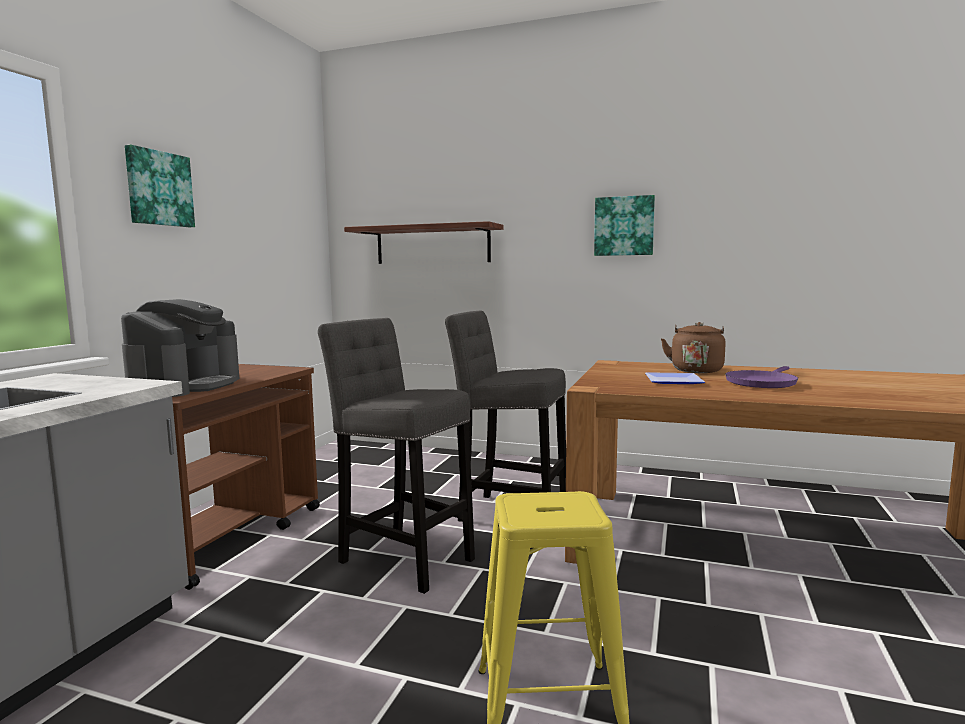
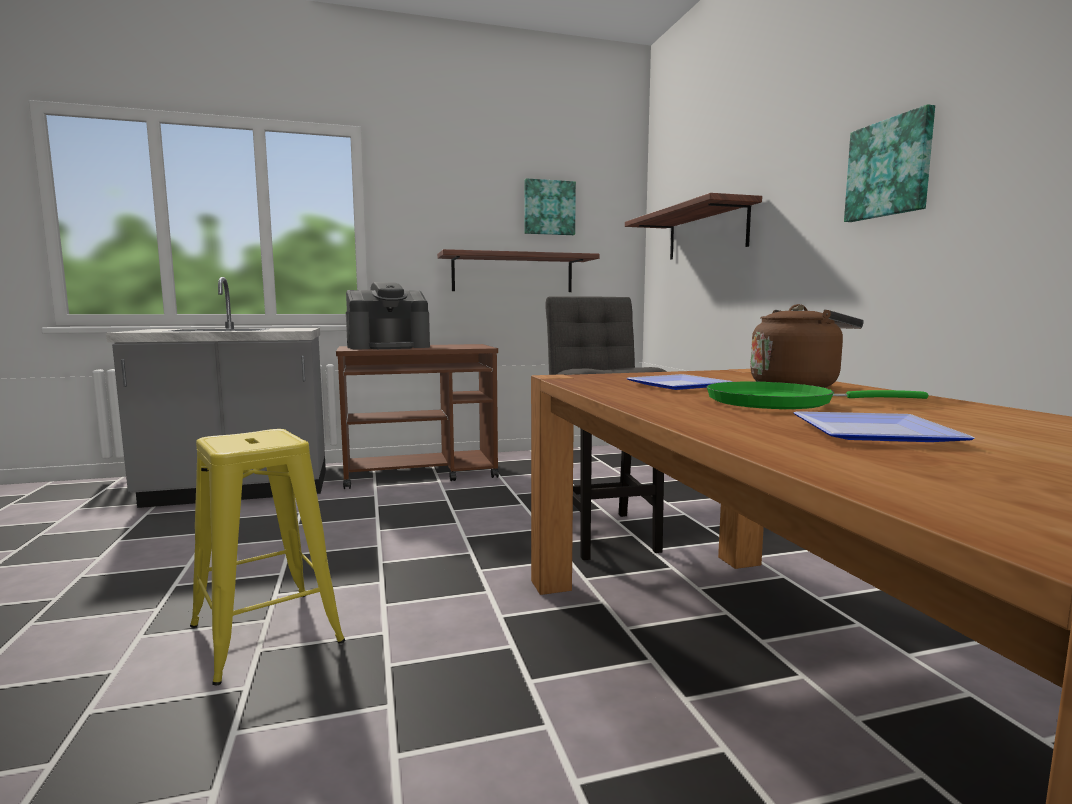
camera: 55 degrees right, 0 degrees up
(158, 188) = (437, 202): picture -> picture (549, 208)
(237, 278) = (513, 273): none -> shelf
(402, 558) = (454, 522): grey stool -> none
(762, 382) = (778, 403): purple frying pan -> green frying pan
(862, 391) = (870, 434): none -> plate

